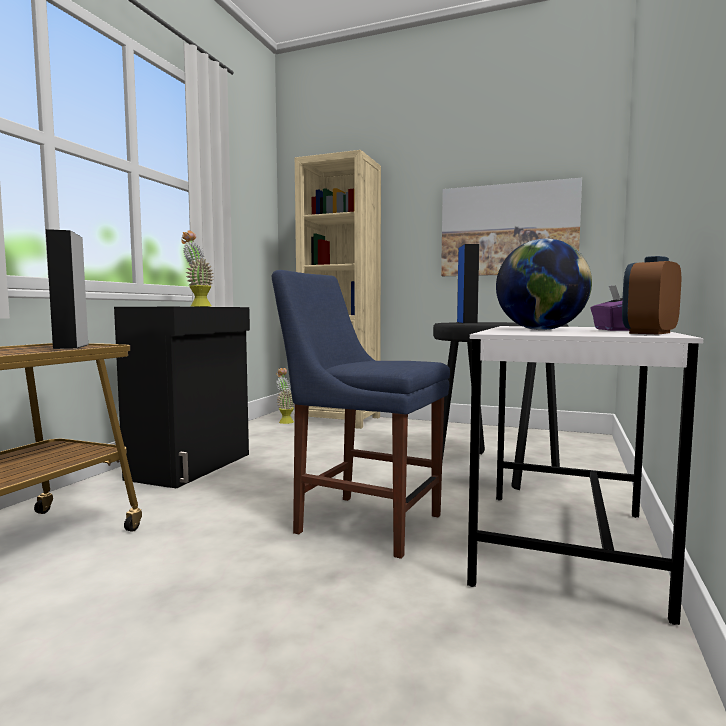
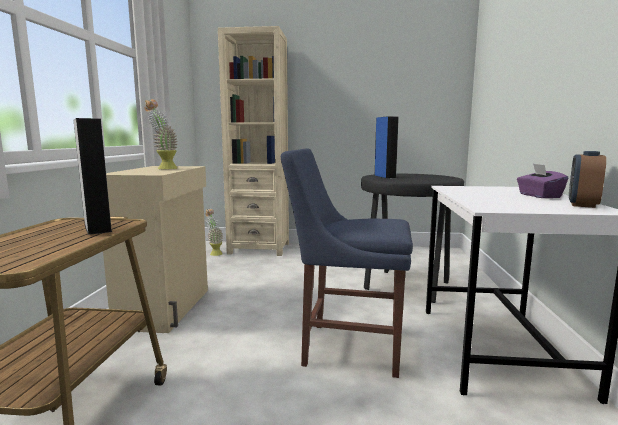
camera: 15 degrees left, 5 degrees up
(193, 466) = (167, 307): black cabinet -> beige cabinet
(508, 230) = (389, 97): picture -> none
(541, 330) = (493, 198): globe -> none

